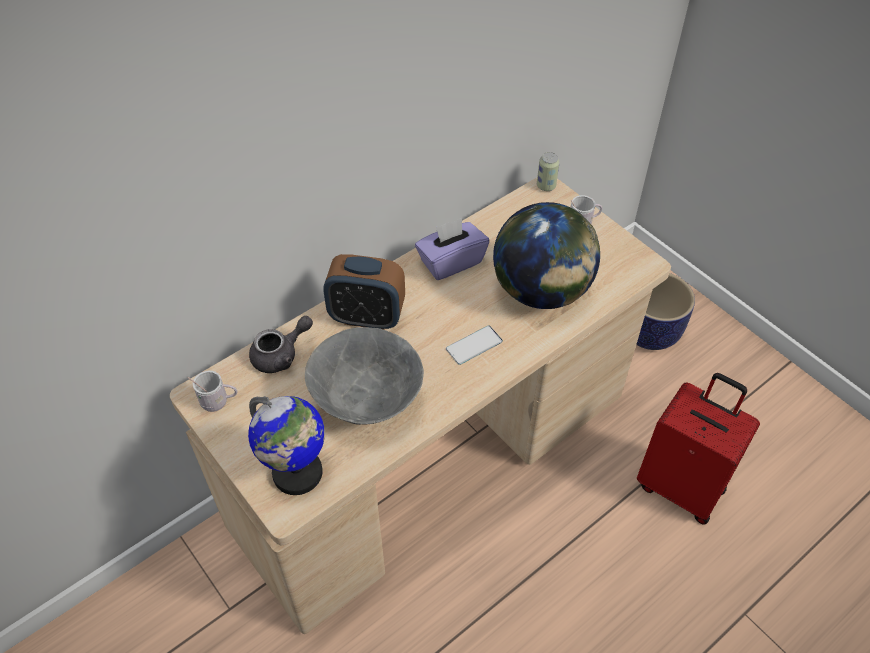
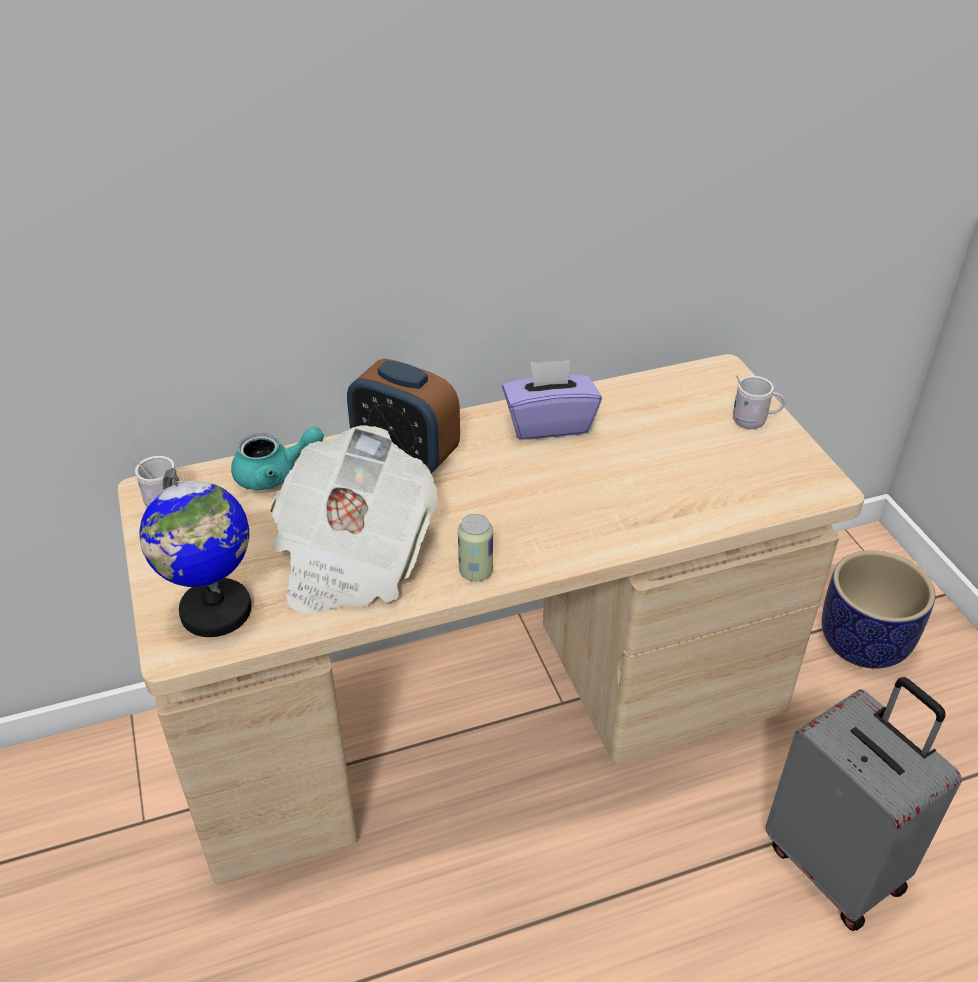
camera: 20 degrees right, 10 degrees down
(281, 355) = (275, 474): grey teapot -> turquoise teapot
(368, 404) = (351, 556): grey bowl -> newspaper
(474, 345) = (529, 525): phone -> none
(541, 291) = (656, 485): globe -> none
(546, 186) = (723, 368): can -> can (475, 571)
(681, 486) = (836, 865): red suitcase -> grey suitcase

